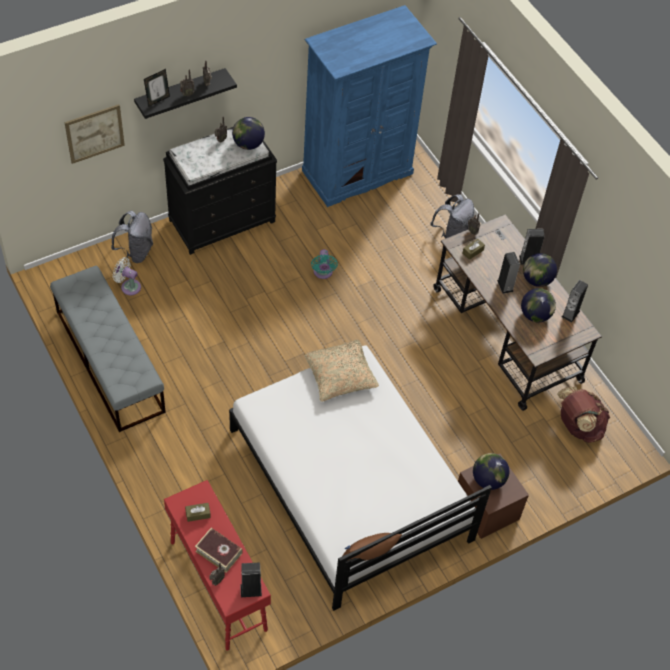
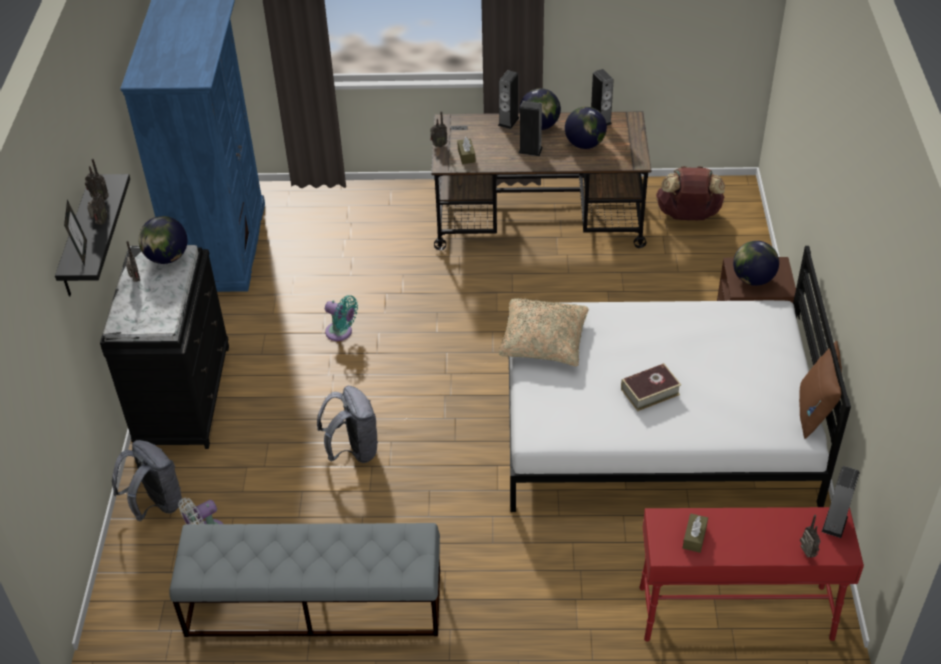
camera: 55 degrees left, 10 degrees down
(94, 133) = (49, 360): picture -> none
(218, 552) = (763, 536): book -> book (650, 392)
(452, 235) = (375, 207): grey backpack -> grey backpack (353, 450)

